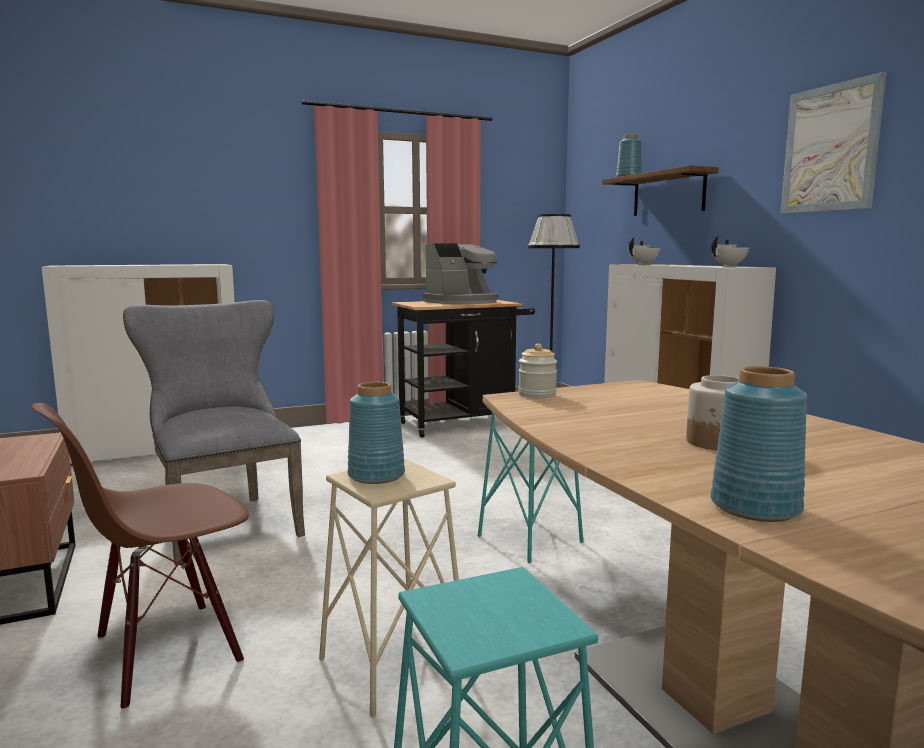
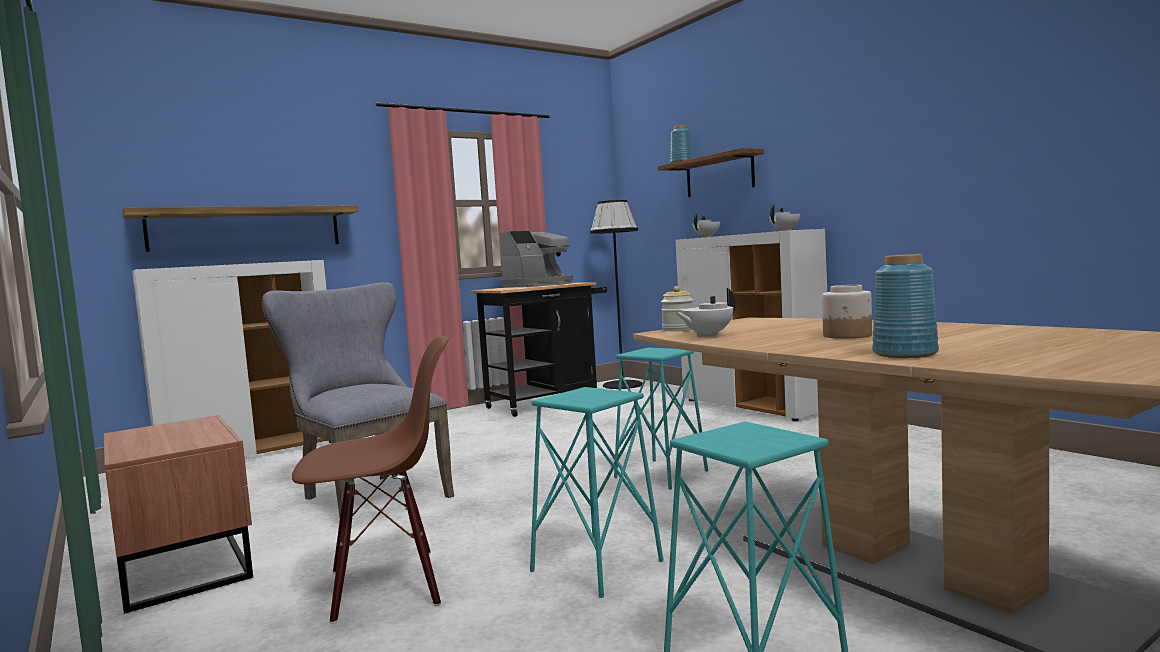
camera: 10 degrees left, 5 degrees down
(165, 228) = (246, 228): none -> shelf
(167, 651) = (386, 586): brown chair -> brown chair turned 150 degrees counterclockwise
(377, 476) = (575, 396): blue vase -> none
(392, 666) = (596, 566): beige stool -> turquoise stool
(554, 413) = (707, 335): none -> white teapot
(830, 148) = (858, 127): picture -> none

